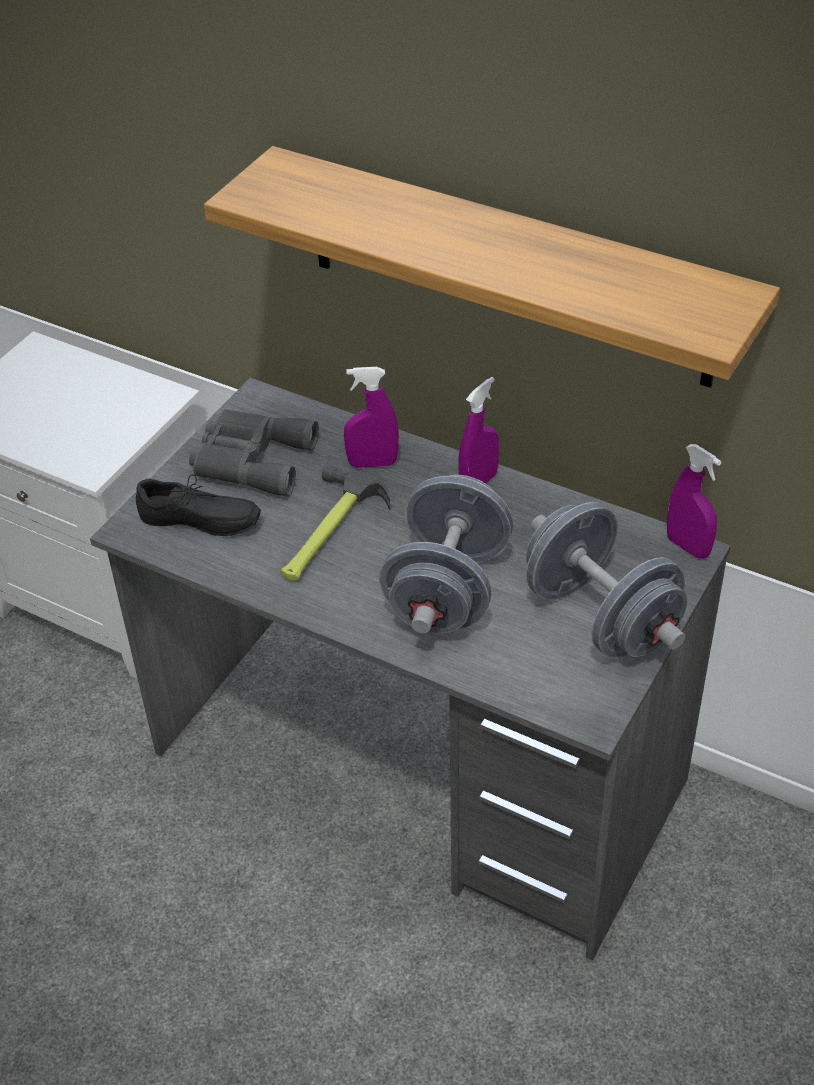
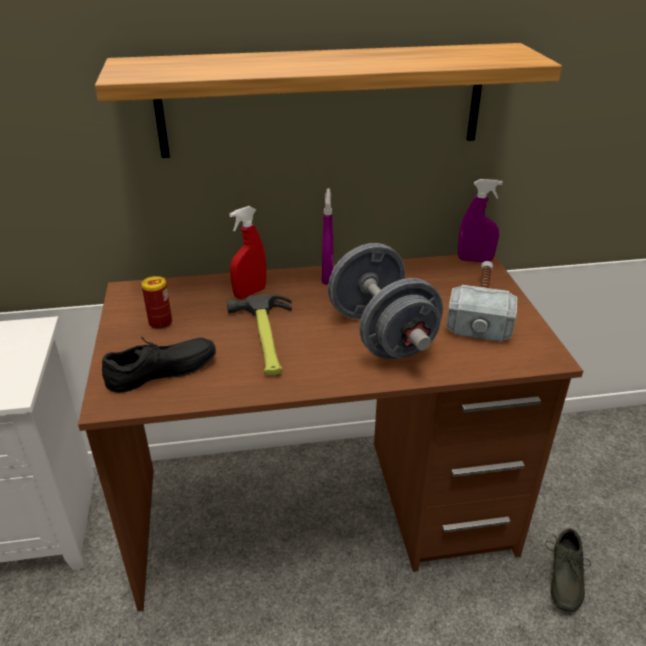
camera: 40 degrees left, 10 degrees down
(250, 459) = (160, 323): grey binoculars -> can
(372, 463) = (250, 293): purple spray bottle -> red spray bottle
(418, 768) = (323, 512): grey desk -> brown desk
(601, 617) = (481, 308): grey dumbbell -> hammer
(618, 1013) = (562, 577): none -> grey shoe

